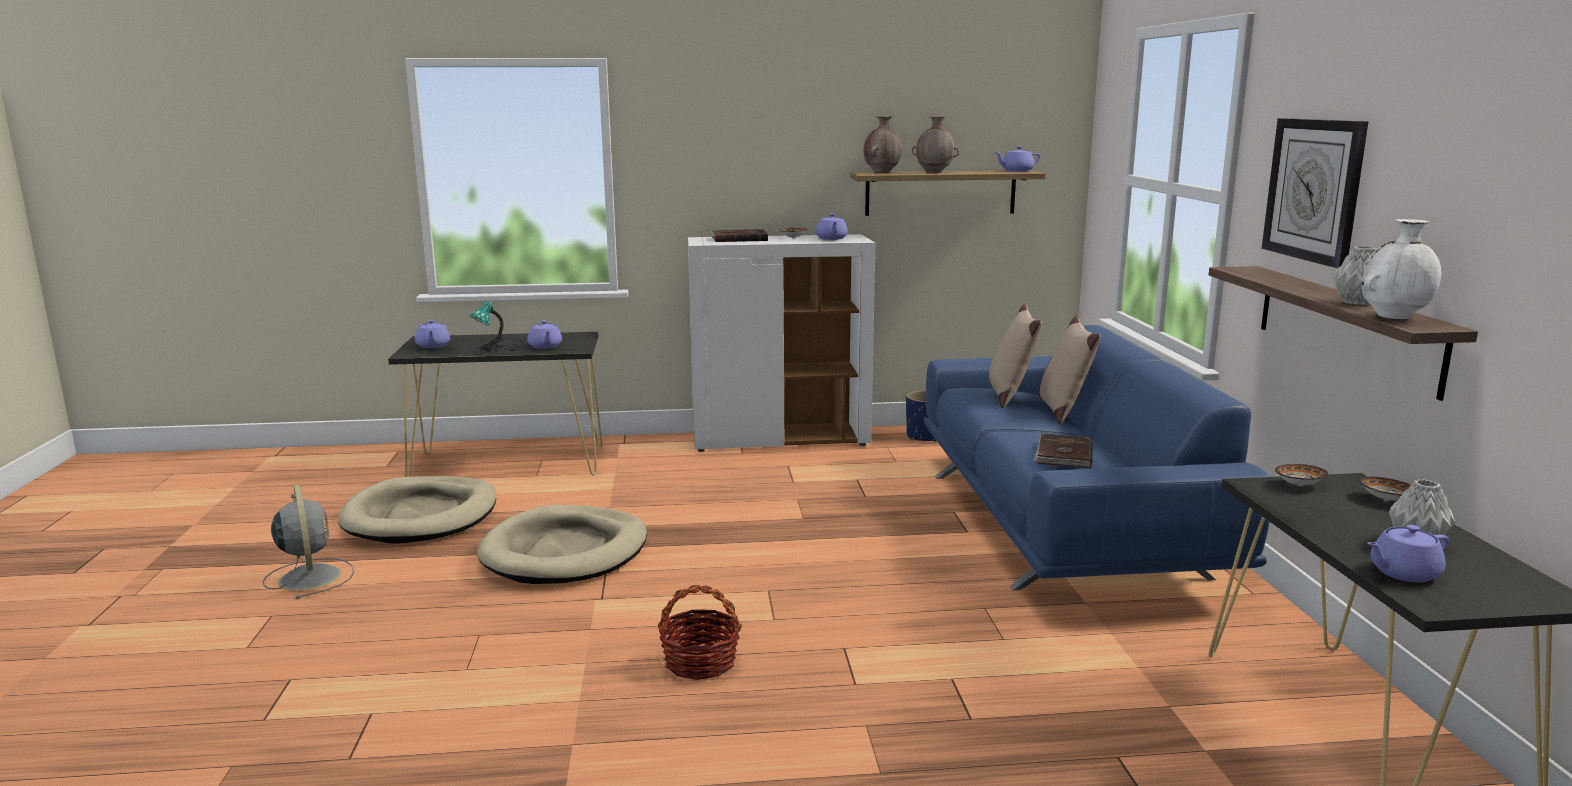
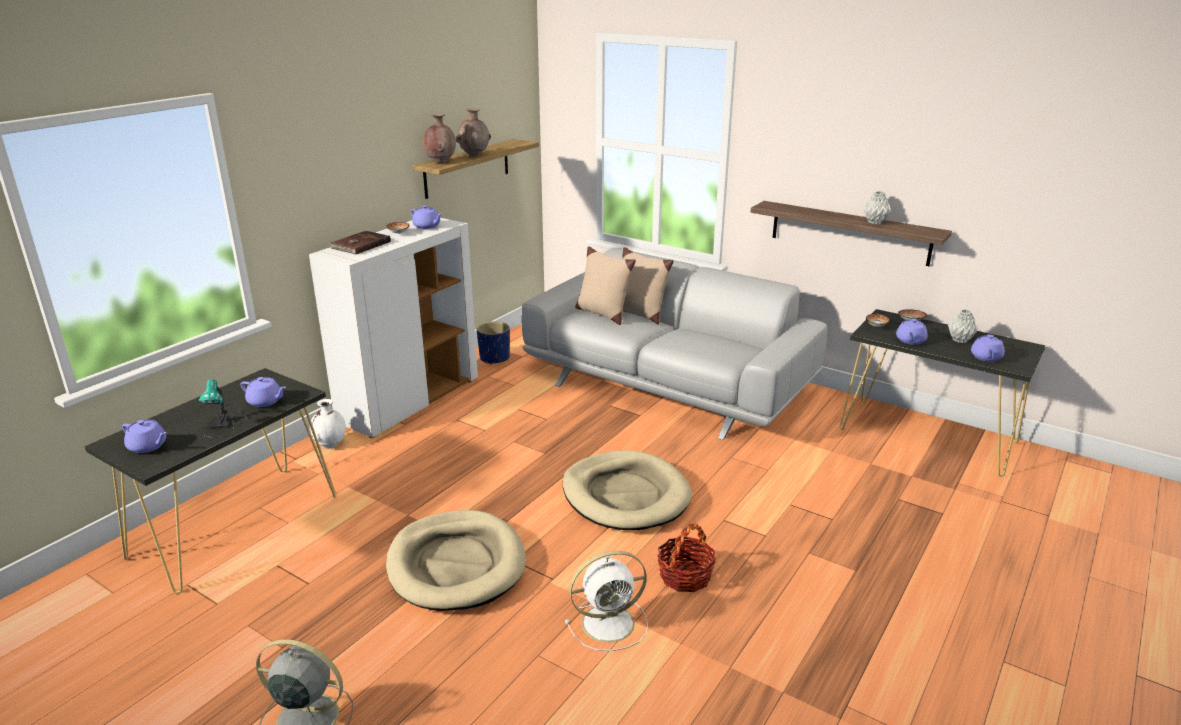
camera: 50 degrees left, 10 degrees up
(421, 516) = (272, 611): beige dog bed -> beige dog bed (625, 495)
(567, 651) = (610, 623): none -> white fan
(1016, 171) = (514, 142): purple teapot -> purple teapot (910, 341)
(1062, 522) = (668, 386): blue sofa -> grey sofa
(1063, 454) = (716, 346): brown book -> none
(1314, 190) = (814, 156): wall clock -> none
(1394, 317) = (912, 230): white vase -> white vase (330, 445)

